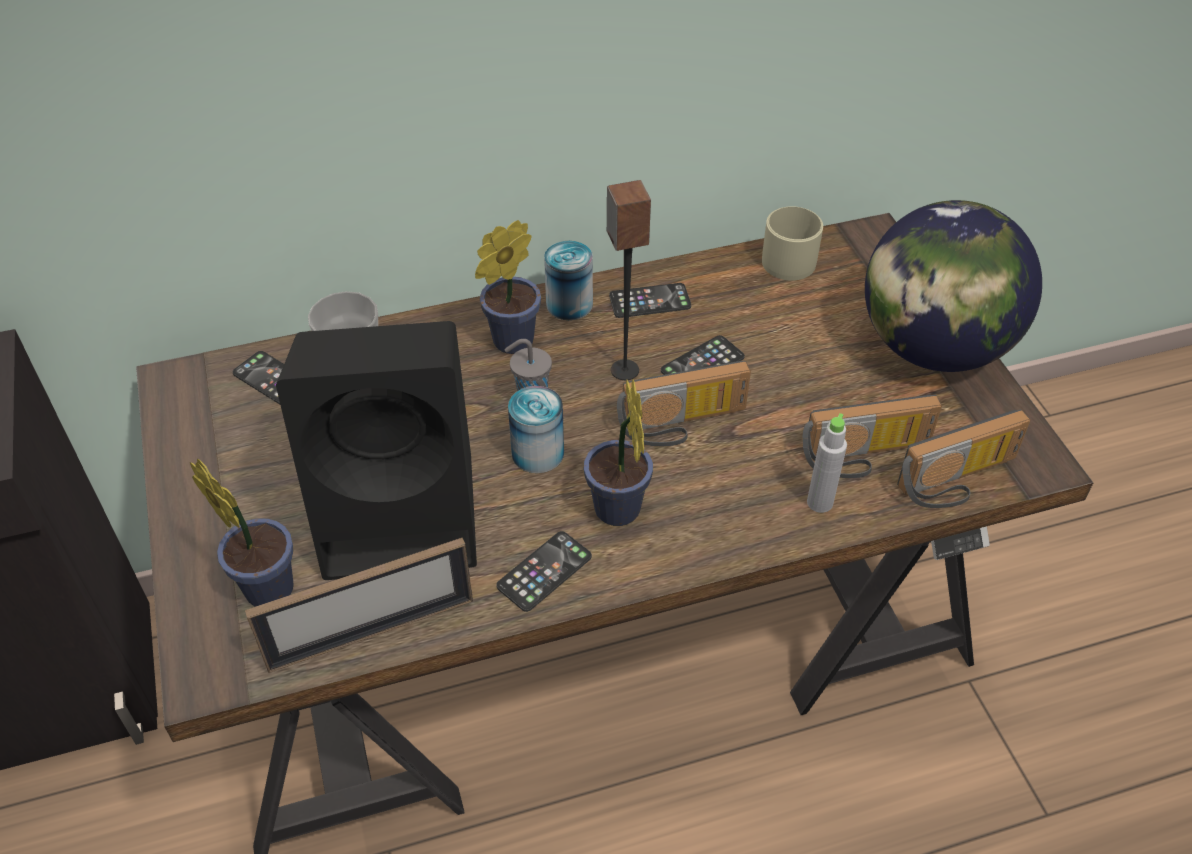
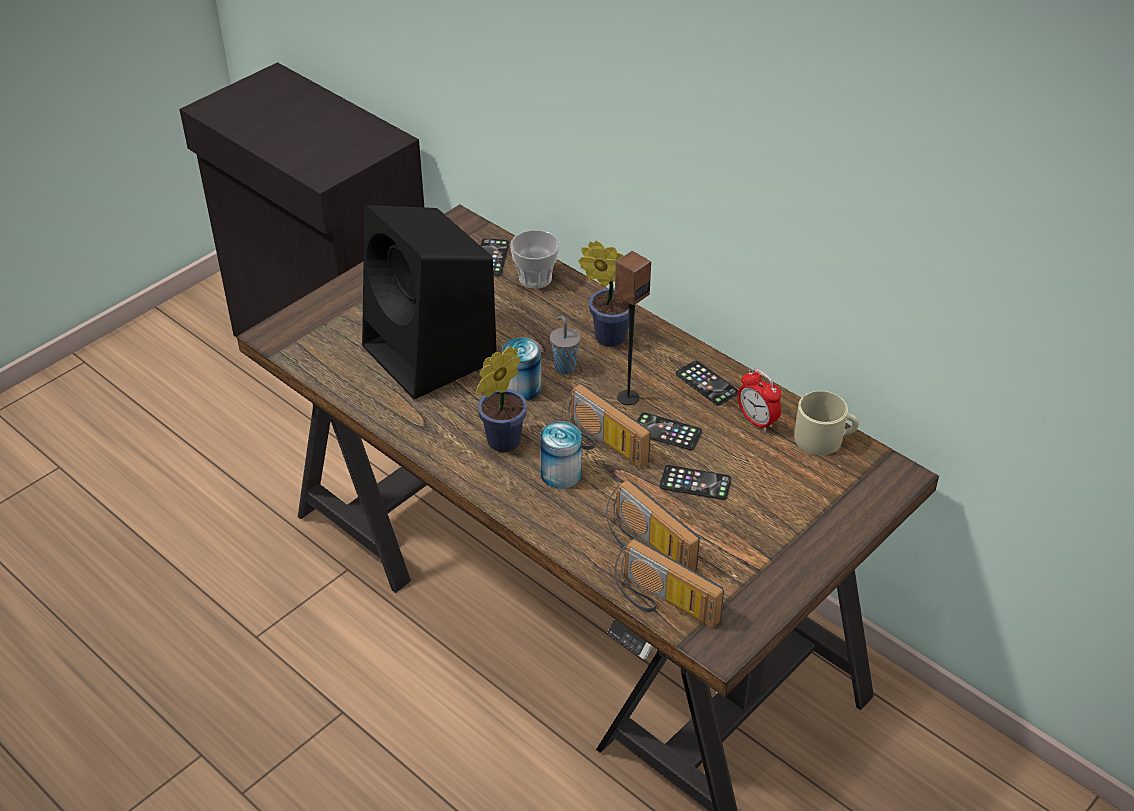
camera: 60 degrees right, 5 degrees down
(265, 585) = (344, 327): potted plant -> none
(371, 632) = (340, 380): picture frame -> none
(544, 571) = (431, 429): phone -> phone (695, 483)
(569, 304) = (668, 347): can -> can (560, 474)
(734, 291) = (757, 421): none -> alarm clock
(819, 502) = (584, 534): grey bottle -> none
(933, 348) = (795, 548): globe -> none

